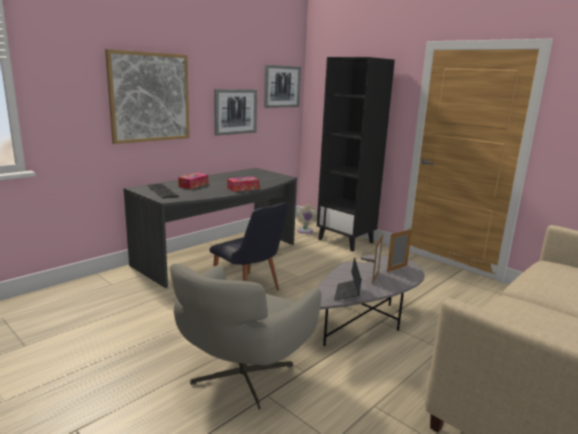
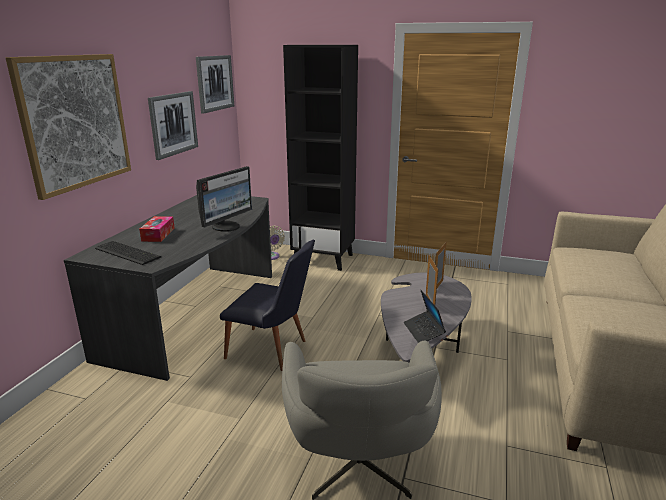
camera: 25 degrees left, 5 degrees up
(243, 188) = (227, 227): tissue box -> monitor

